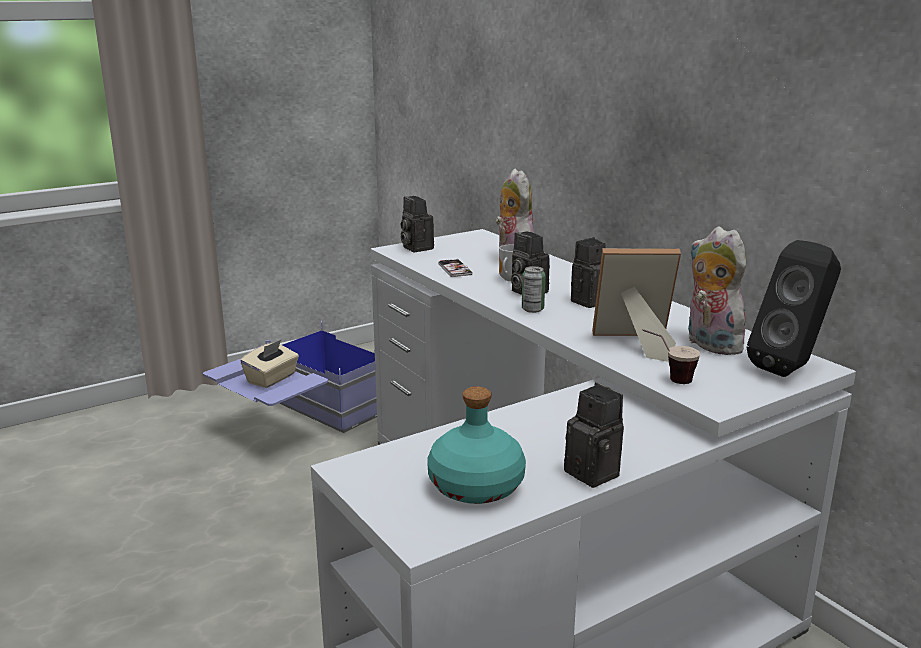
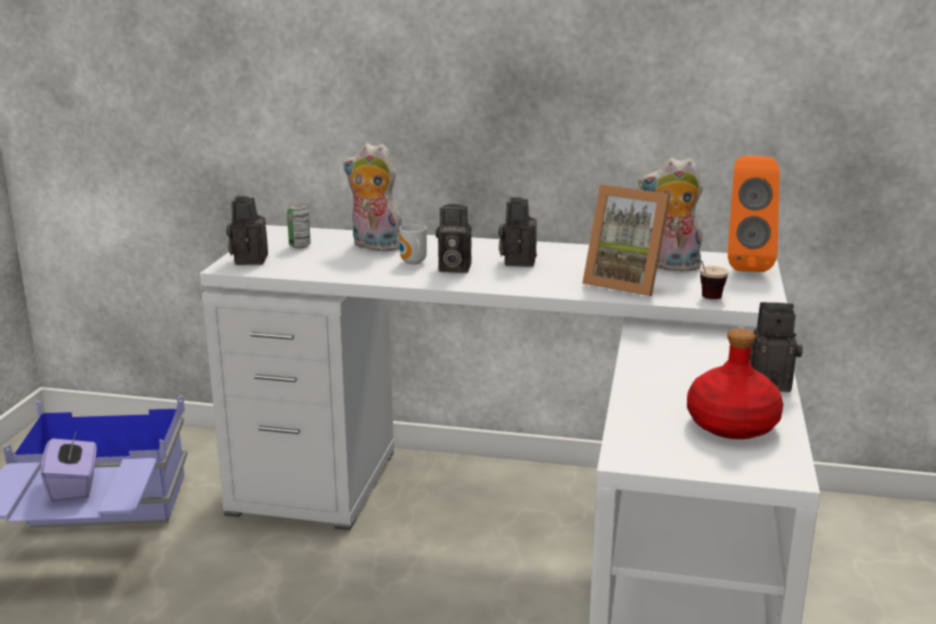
camera: 45 degrees left, 0 degrees up
(272, 379) = (74, 486): beige tissue box -> purple tissue box
(415, 248) = (249, 259): camera -> camera turned 75 degrees clockwise
(455, 269) = (341, 268): phone -> none
(475, 486) = (732, 425): turquoise bottle -> red bottle
(532, 309) = (495, 281): can -> can (299, 246)
(633, 344) = (626, 283): picture frame -> picture frame turned 105 degrees counterclockwise
(791, 368) = (745, 266): black speaker -> orange speaker

